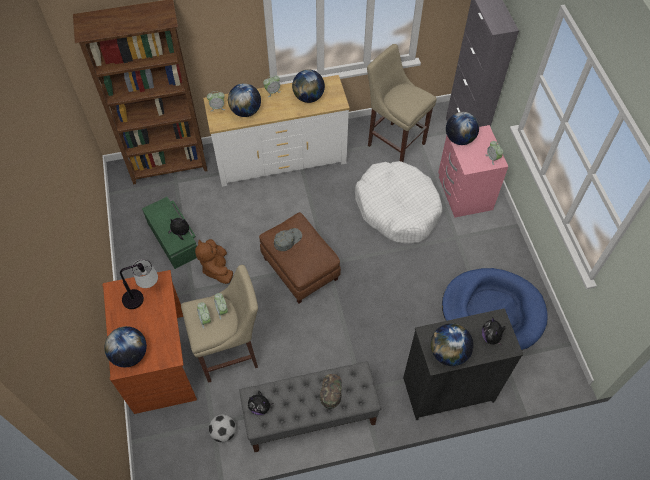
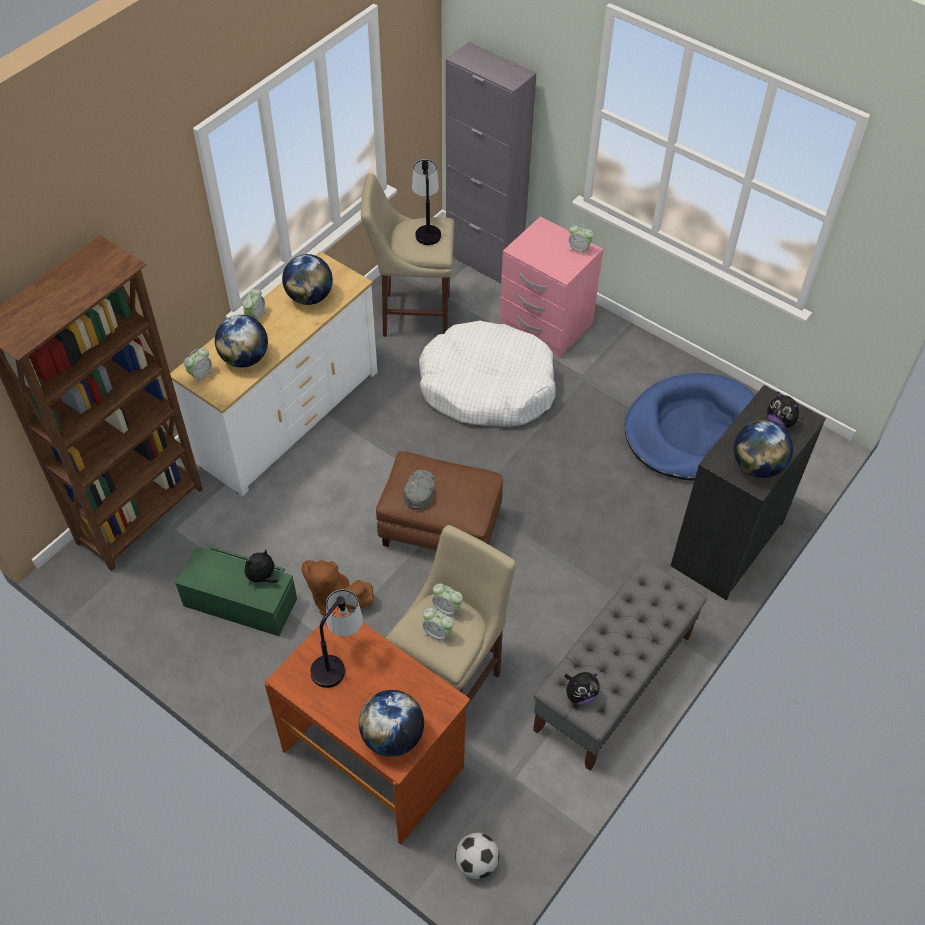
camera: 40 degrees left, 5 degrees down
(224, 432) = (533, 777): football -> football (476, 862)
(330, 391) = (639, 618): green cap -> none
(414, 94) = (426, 227): none -> table lamp
(459, 139) = (523, 249): globe -> none

